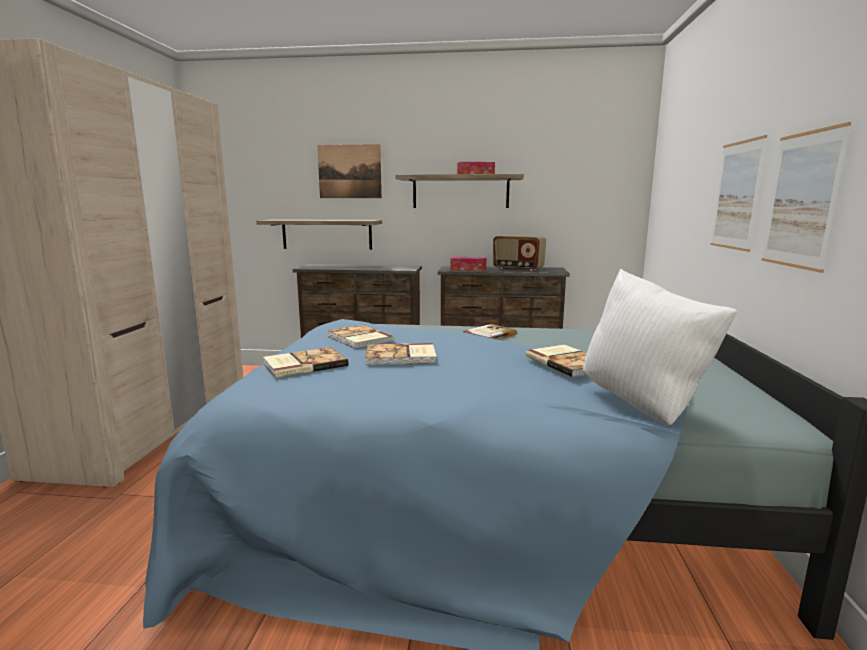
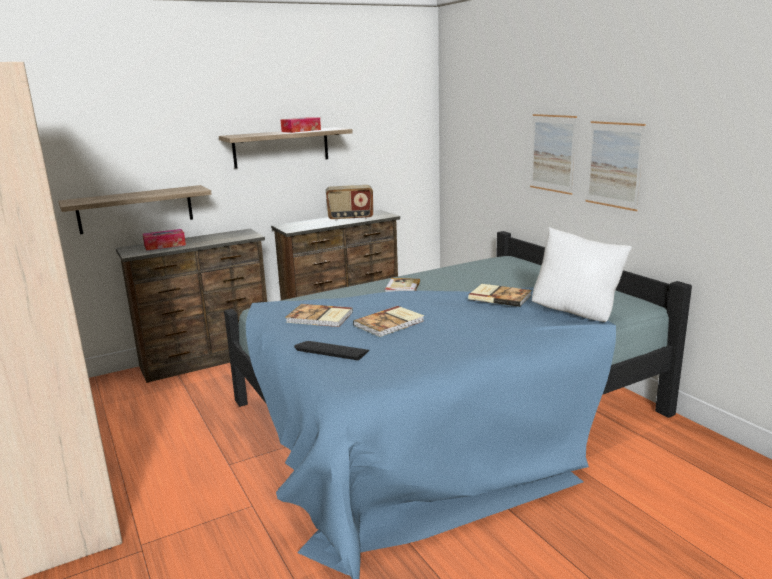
camera: 35 degrees left, 5 degrees up
(304, 364) = (332, 350): book -> keyboard
(349, 171) = (157, 134): picture -> none
(468, 269) = (308, 226): tissue box -> tissue box (165, 245)

